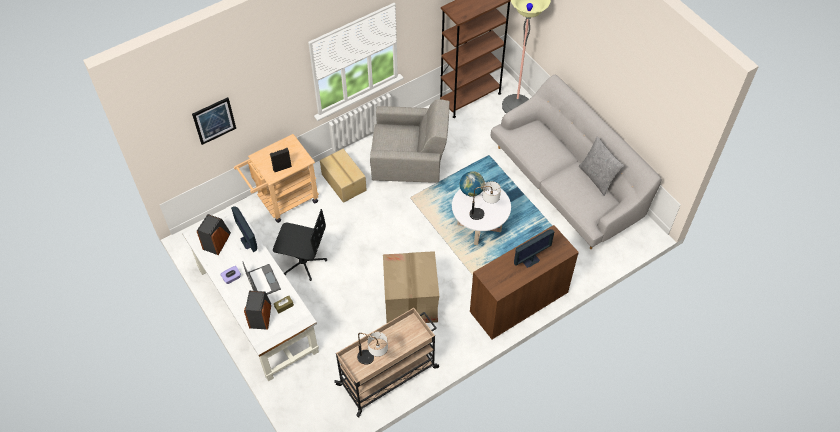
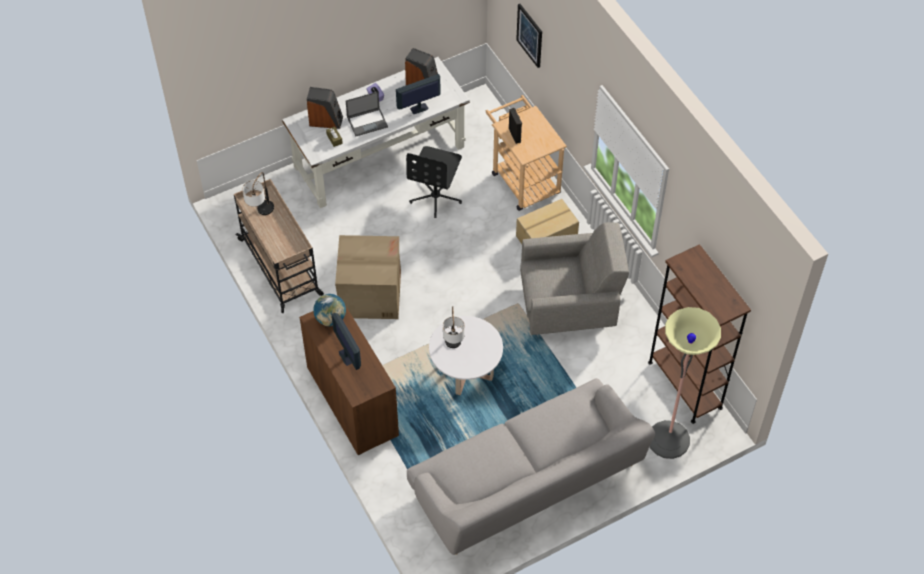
camera: 95 degrees right, 0 degrees up
(410, 165) = (569, 306): grey armchair -> grey armchair turned 105 degrees counterclockwise
(471, 191) = (488, 338): globe -> globe (330, 319)
(597, 178) = (499, 485): grey pillow -> none

